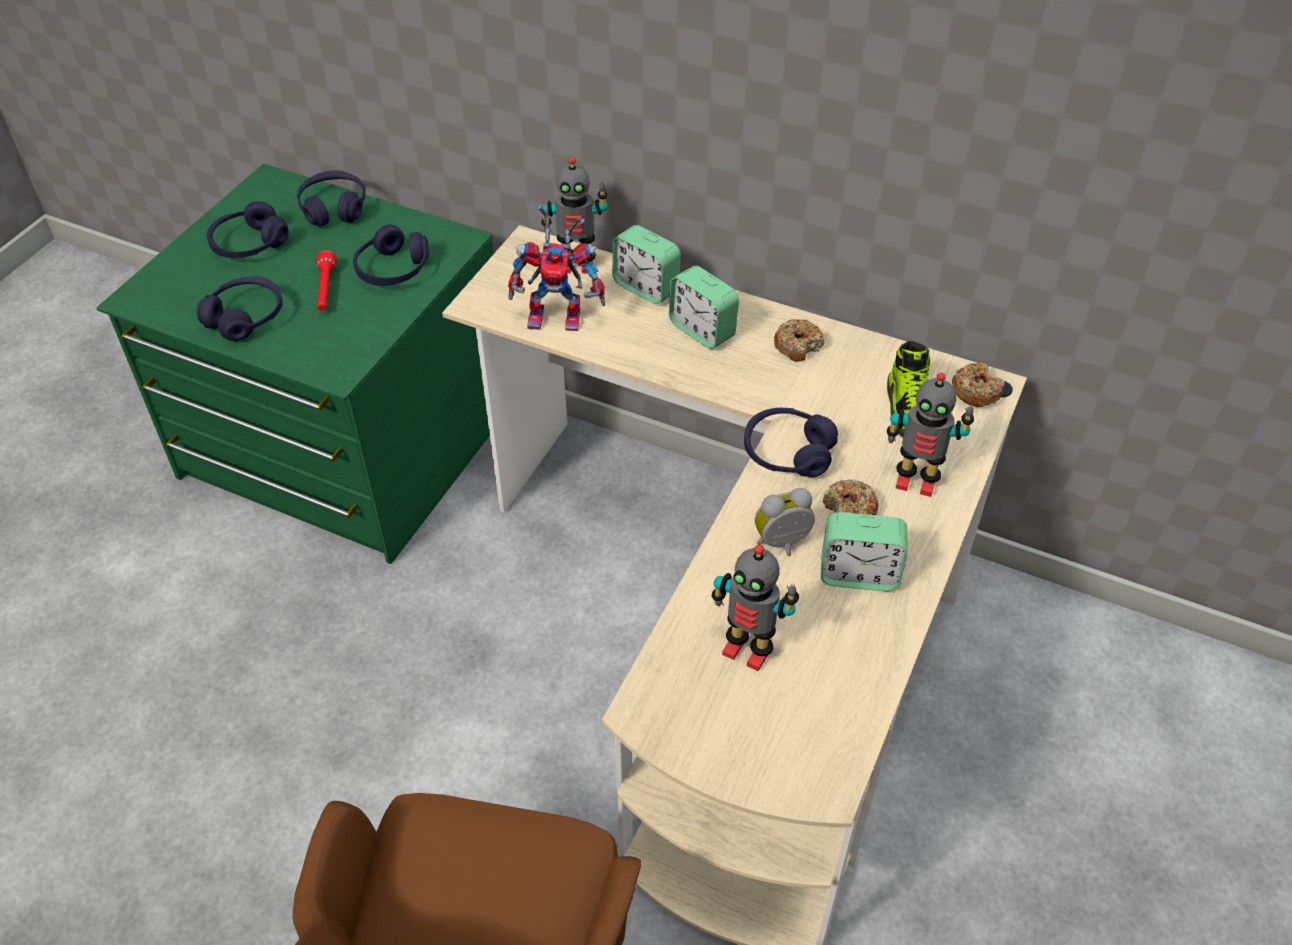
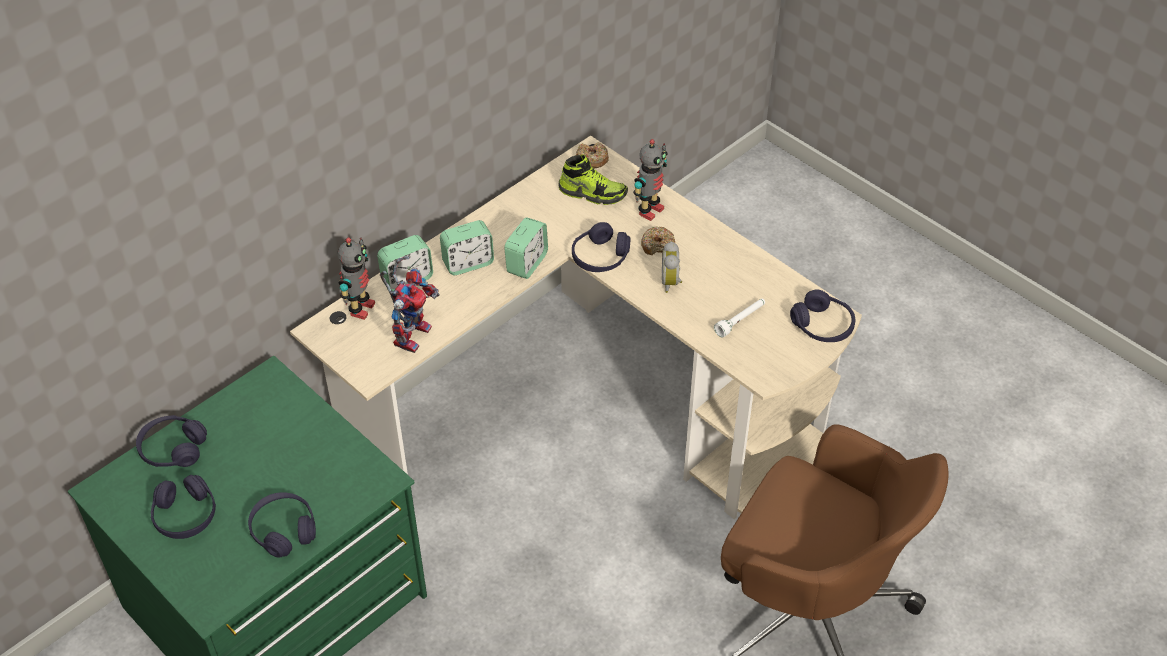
camera: 70 degrees left, 0 degrees up
(326, 290) = (280, 472): red flashlight -> none
(393, 269) = (281, 424): purple headphones -> purple headphones (822, 326)
(747, 650) = (740, 321): toy robot -> white flashlight
(798, 346) = (509, 222): donut -> none
(859, 574) = (707, 258): alarm clock -> alarm clock (527, 263)

